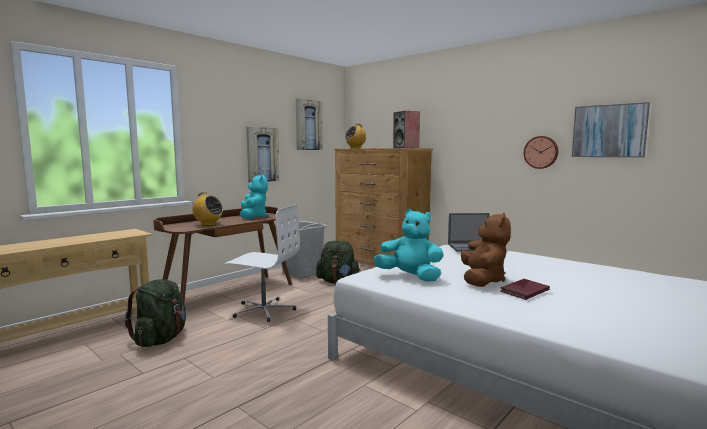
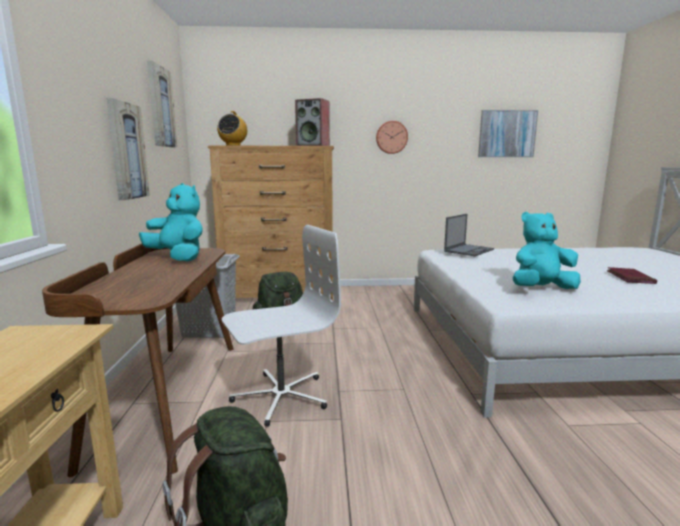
camera: 45 degrees left, 5 degrees up
(208, 224) = (157, 282): radio -> none
(482, 280) = (581, 277): brown plush toy -> none
(541, 152) = (450, 152): wall clock -> wall clock (391, 137)

